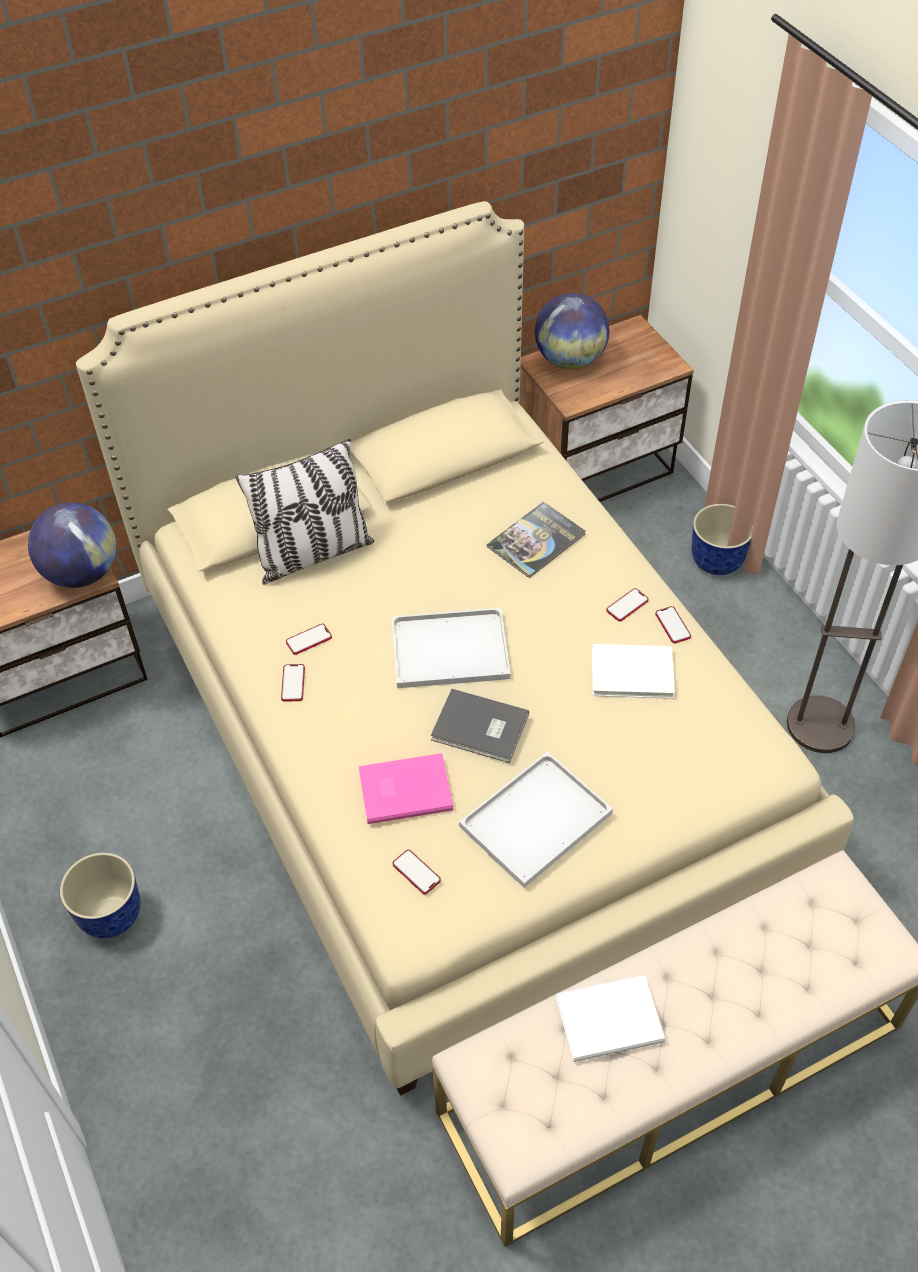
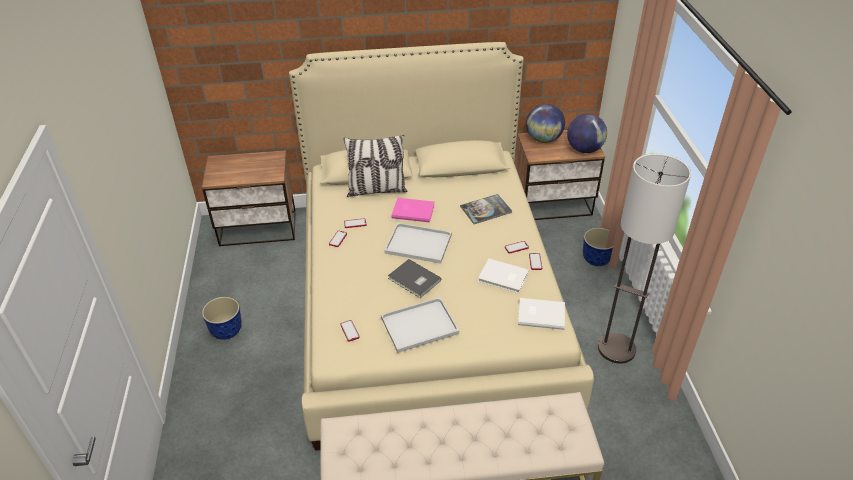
camera: 20 degrees right, 10 degrees down
(82, 573) = (271, 173): globe -> globe (584, 149)
(403, 789) = (363, 295): pink book -> pink book (412, 210)
(607, 1018) = (413, 428): white book -> white book (540, 314)

